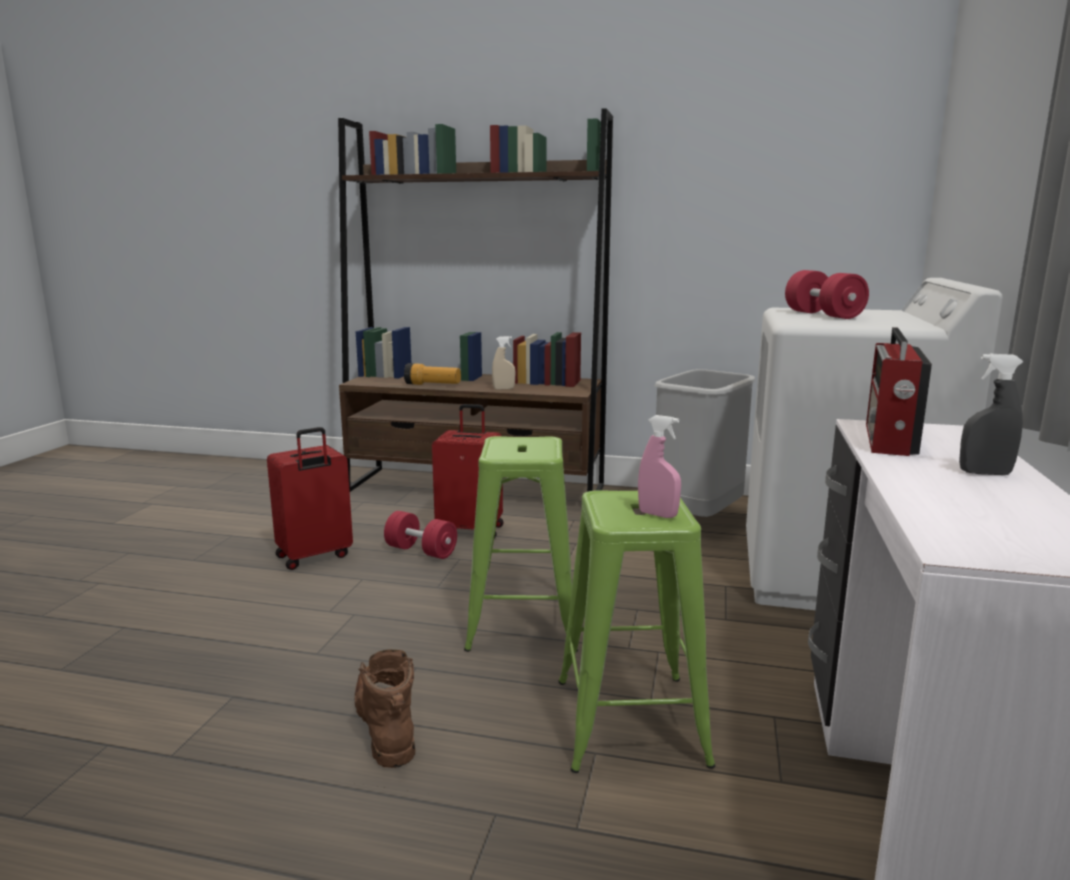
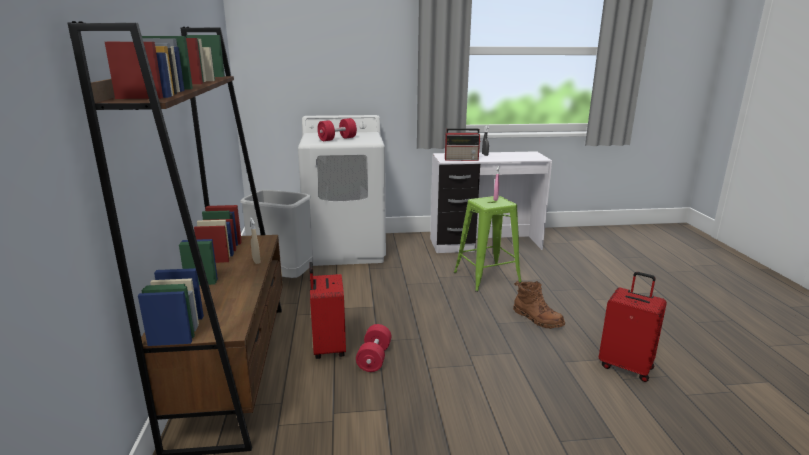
camera: 110 degrees left, 5 degrees up
(314, 557) = (409, 402): red suitcase -> red suitcase (626, 366)
(386, 725) = (537, 318): brown boot -> brown boot turned 90 degrees counterclockwise
(433, 385) = (242, 290): flashlight -> none
(522, 622) = (438, 307): green stool -> none

